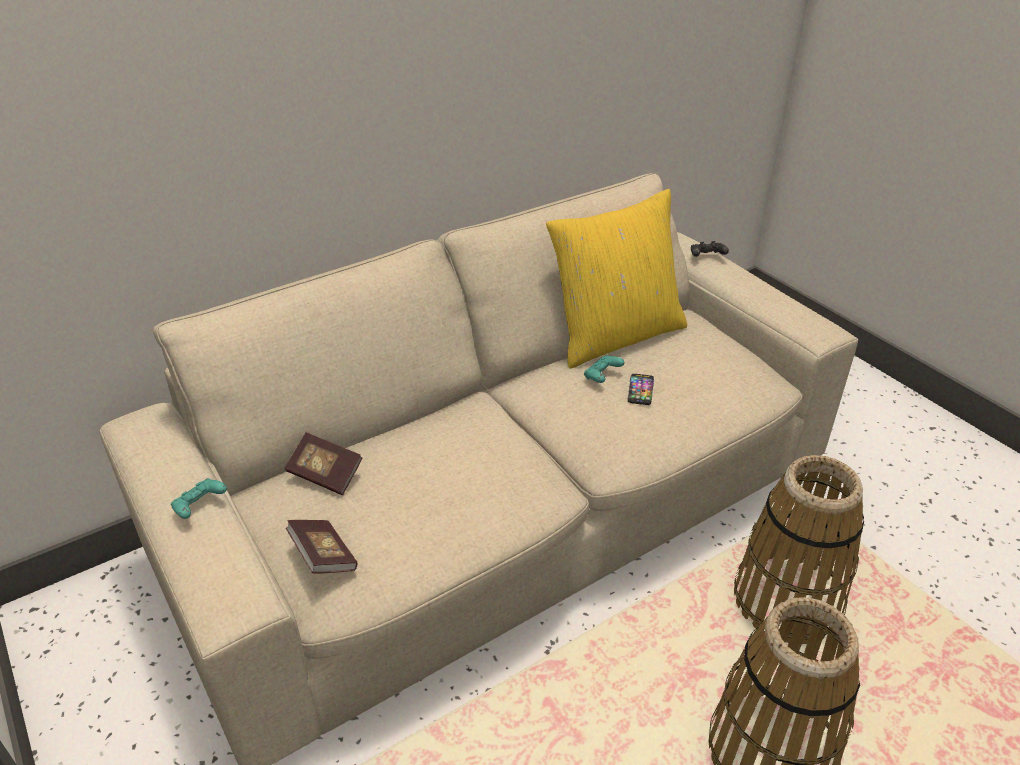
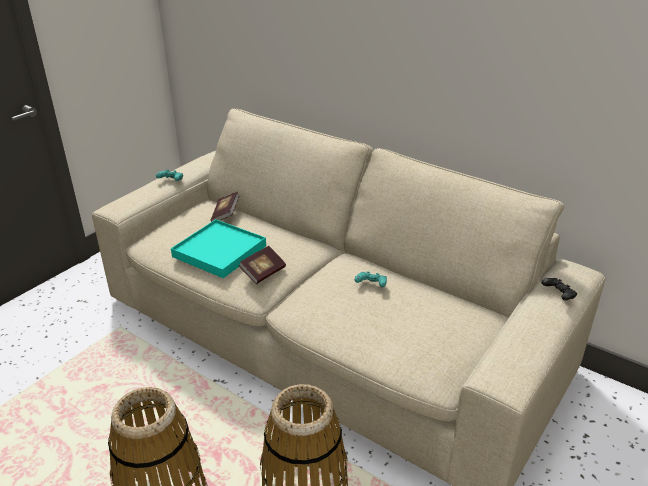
camera: 70 degrees right, 5 degrees down
(323, 556) = (167, 229): book -> book (263, 272)
(440, 500) = (219, 251): none -> turquoise tray
(615, 335) = (432, 285): yellow pillow -> none
(640, 390) = (367, 304): phone -> none

